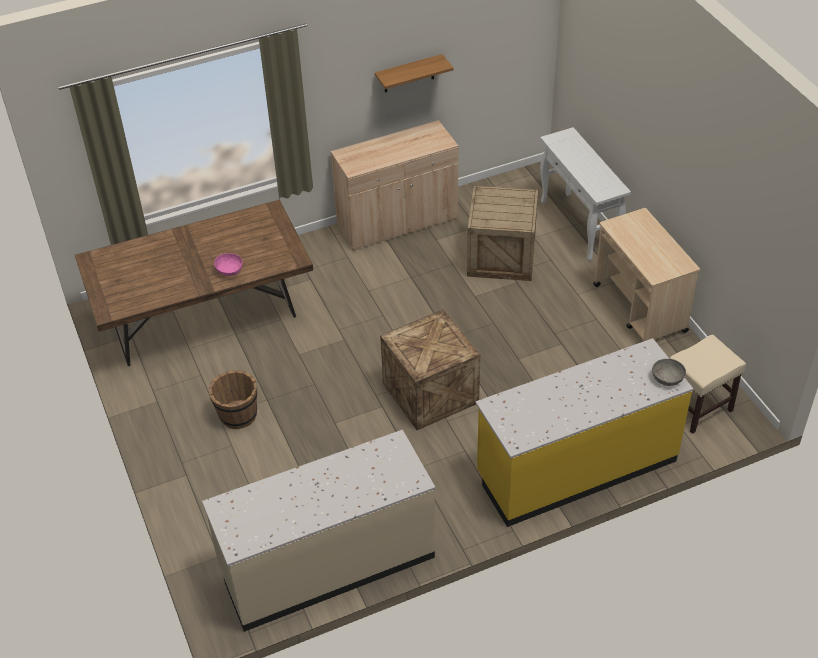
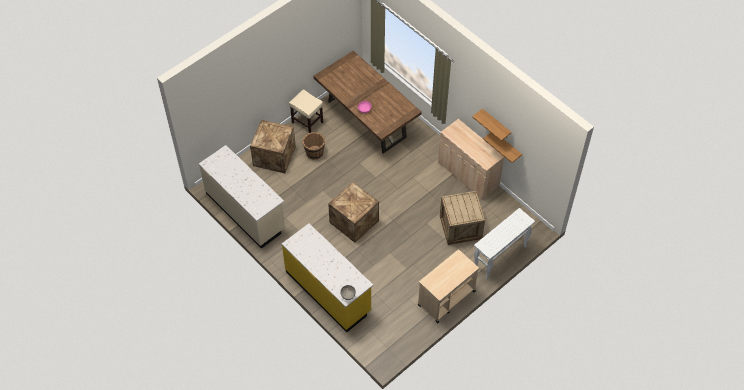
camera: 70 degrees right, 10 degrees up
(211, 484) = (273, 156): none -> crate
(438, 95) = (506, 146): none -> shelf
(697, 408) = (384, 336): beige stool -> beige stool (307, 122)

